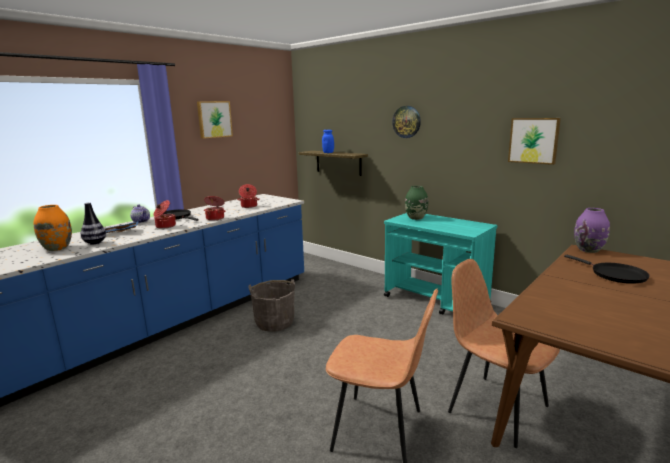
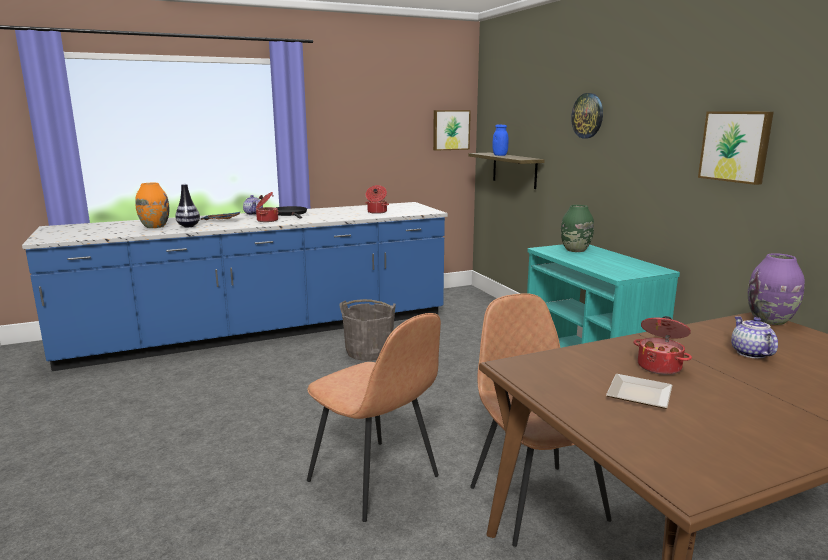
camera: 25 degrees right, 0 degrees up
(214, 119) = (361, 106): picture -> picture (450, 130)
(215, 218) = (324, 219): cooking pot -> cooking pot (660, 366)
(612, 320) = (636, 395): none -> plate
(615, 275) = (749, 353): black frying pan -> teapot

